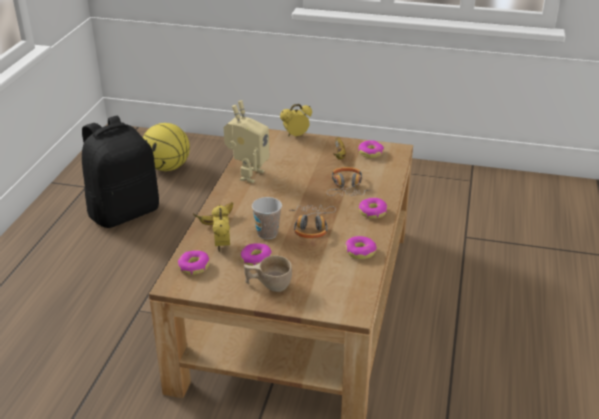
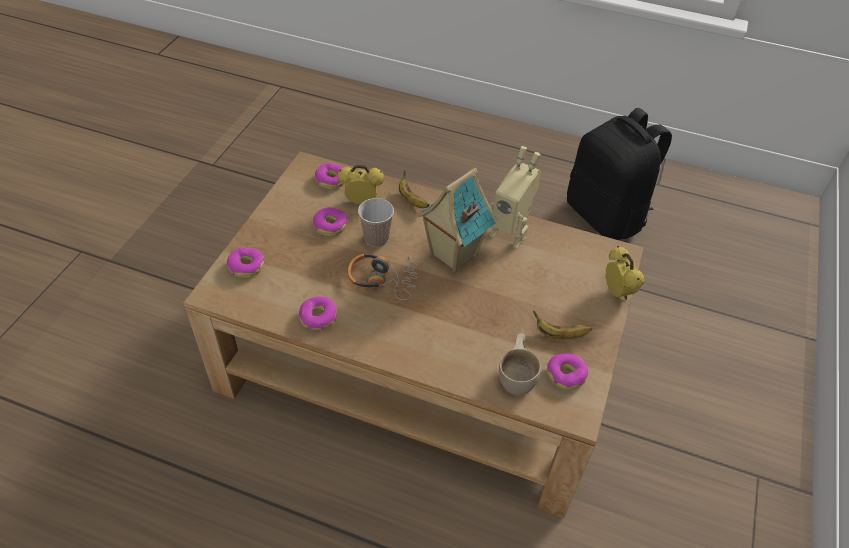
camera: 95 degrees right, 15 degrees up
(167, 167) = (713, 254): basketball -> none
(268, 285) = (282, 231): beige cup -> beige cup (518, 376)
(277, 197) = (452, 255): none -> toy house
(347, 188) = (467, 329): headphones -> none
(372, 212) = (402, 346): donut -> donut (246, 266)

